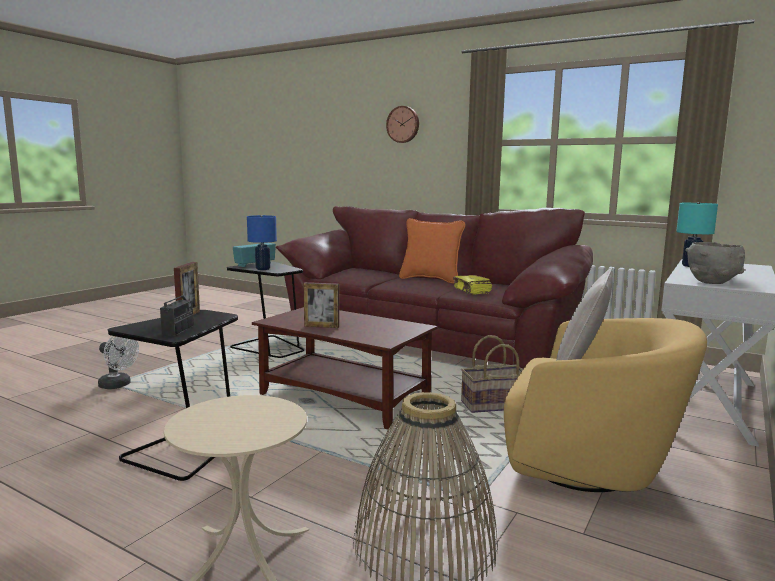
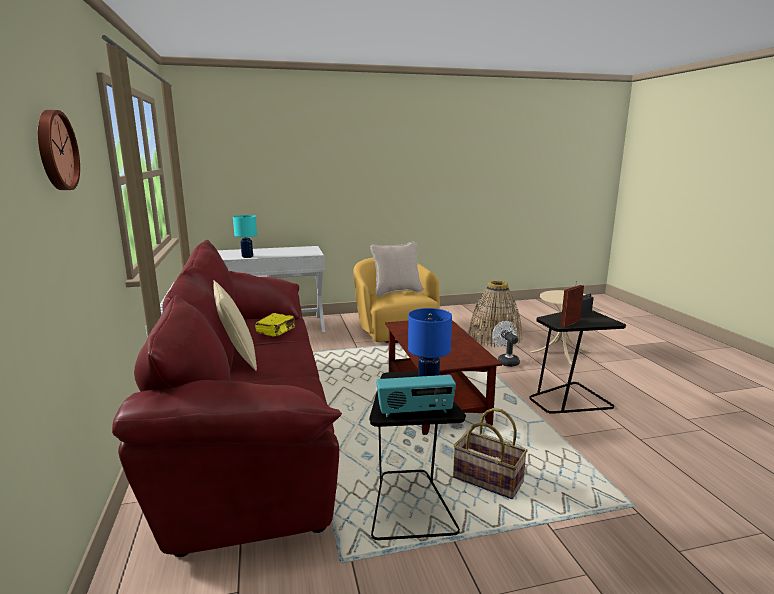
camera: 135 degrees left, 5 degrees up
(118, 385) = (627, 501): white fan -> white fan (506, 361)
(321, 326) = (457, 342): picture frame -> none
(430, 279) = (237, 359): orange pillow -> beige pillow
(493, 405) = (362, 361): basket -> basket (487, 480)
(712, 282) = (306, 251): grey bowl -> none

